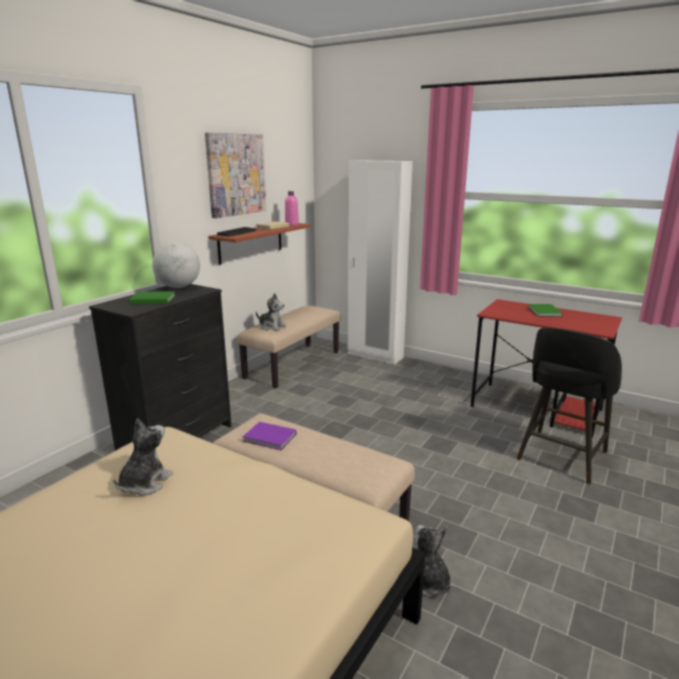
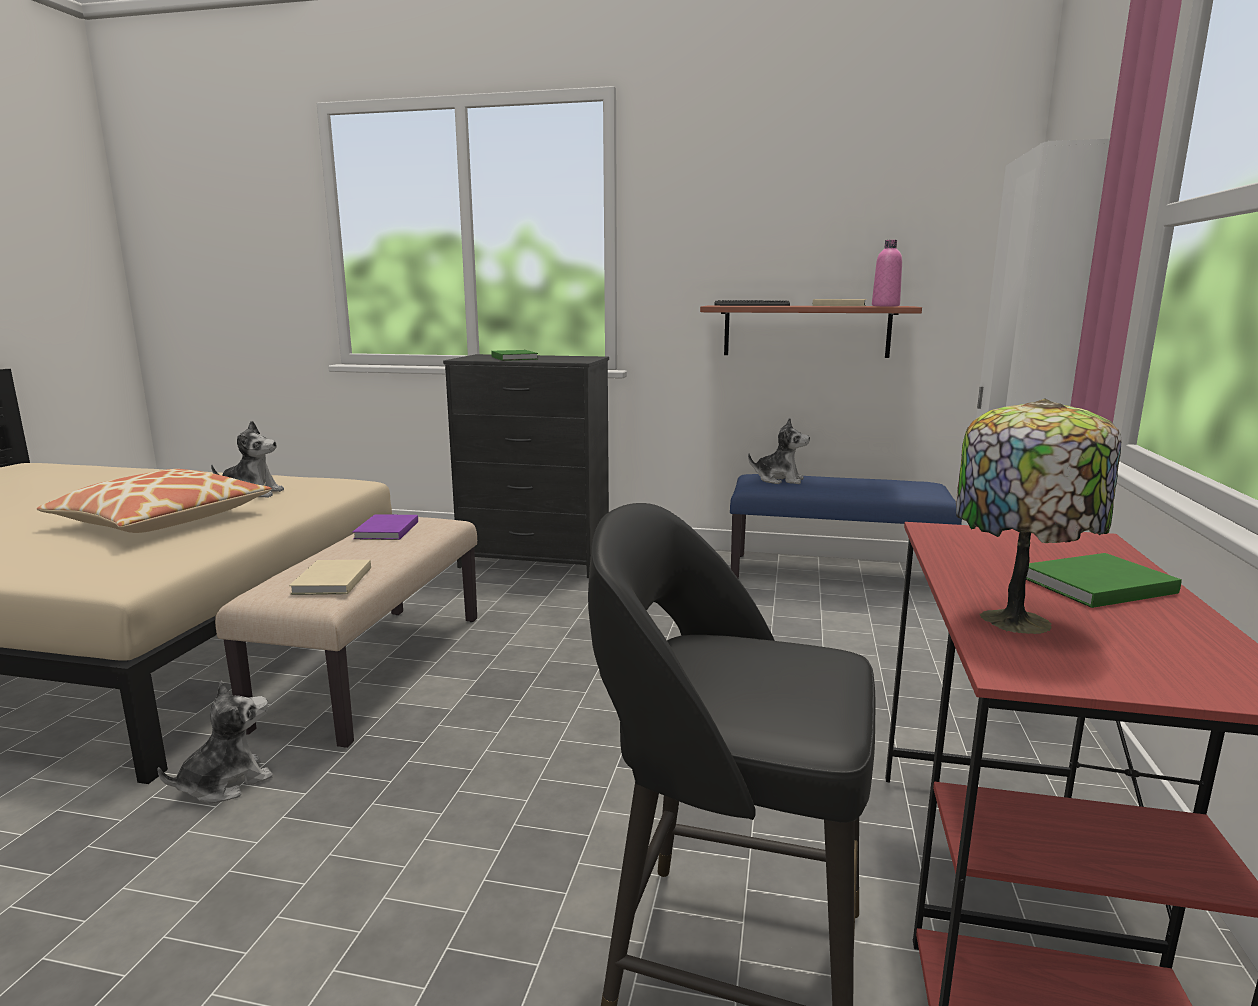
camera: 70 degrees right, 5 degrees down
(178, 287) = (580, 357): globe -> none
(201, 525) = (162, 520): none -> pillow
(236, 174) = (785, 210): picture -> none
(272, 327) = (779, 480): plush toy -> plush toy turned 75 degrees counterclockwise
(293, 364) = (836, 573): beige bench -> blue bench
(367, 458) = (330, 581): none -> beige book
(570, 324) = (1018, 618): none -> table lamp

